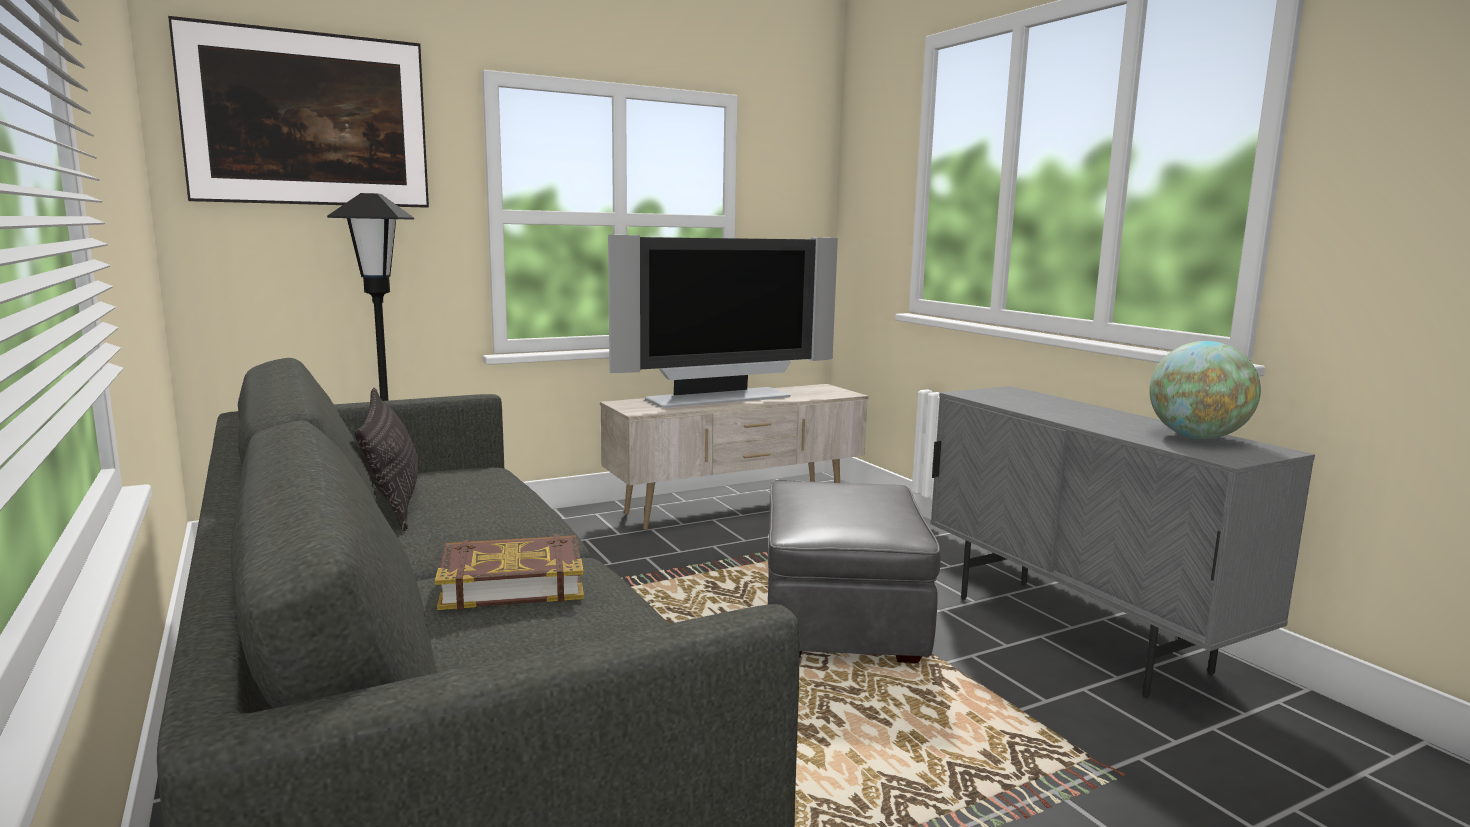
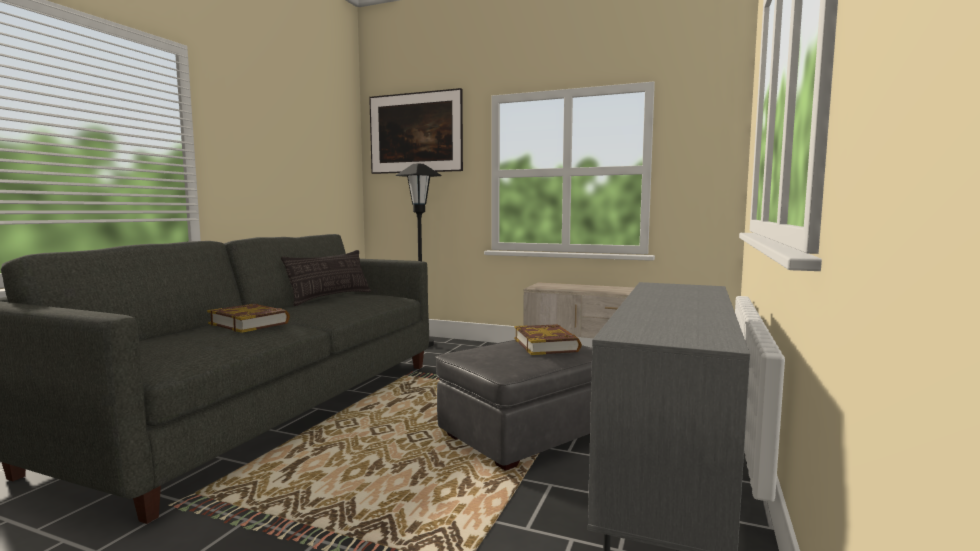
camera: 50 degrees right, 5 degrees down
(720, 398) = (607, 289): television -> none
(848, 493) = (546, 345): none -> book
(1197, 437) = (688, 324): globe -> none

